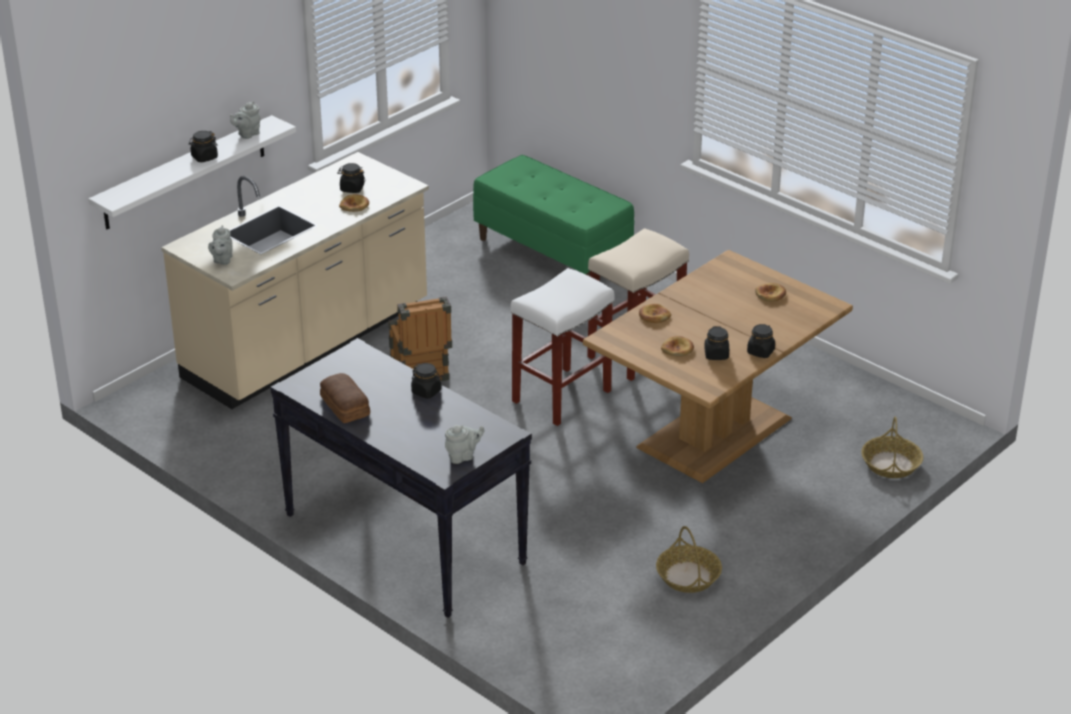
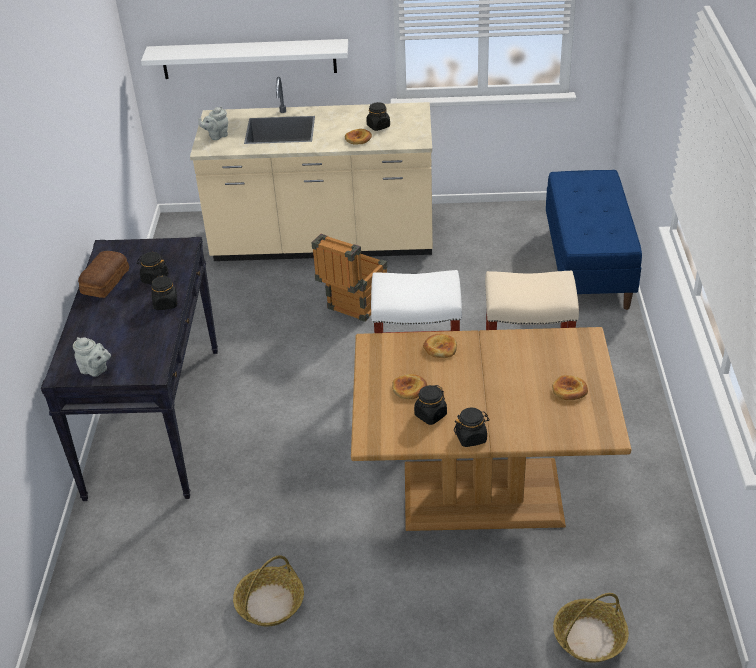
camera: 50 degrees right, 5 degrees up
(204, 157) = (254, 49): black jar -> black jar (155, 278)
(247, 134) = (308, 45): grey teapot -> none
(553, 252) = (588, 267): green bench -> blue bench

